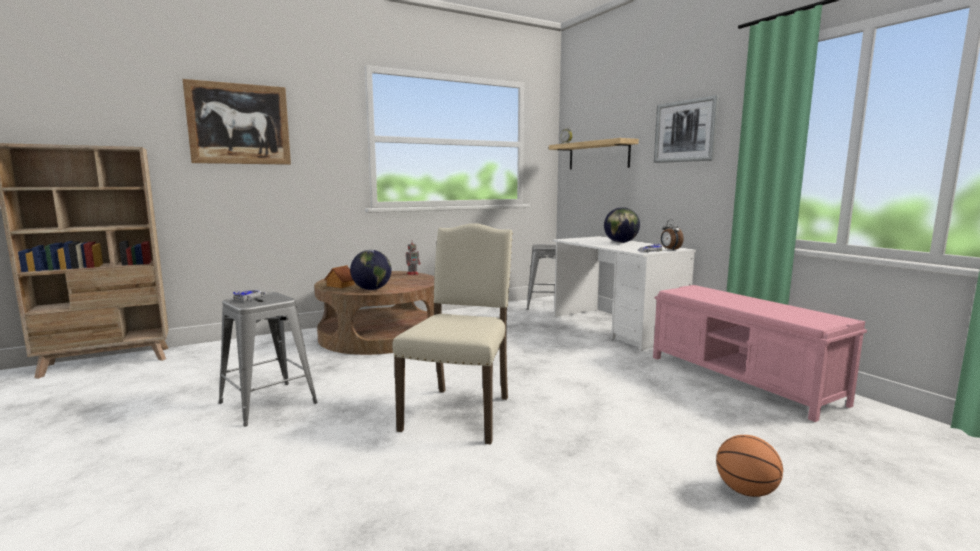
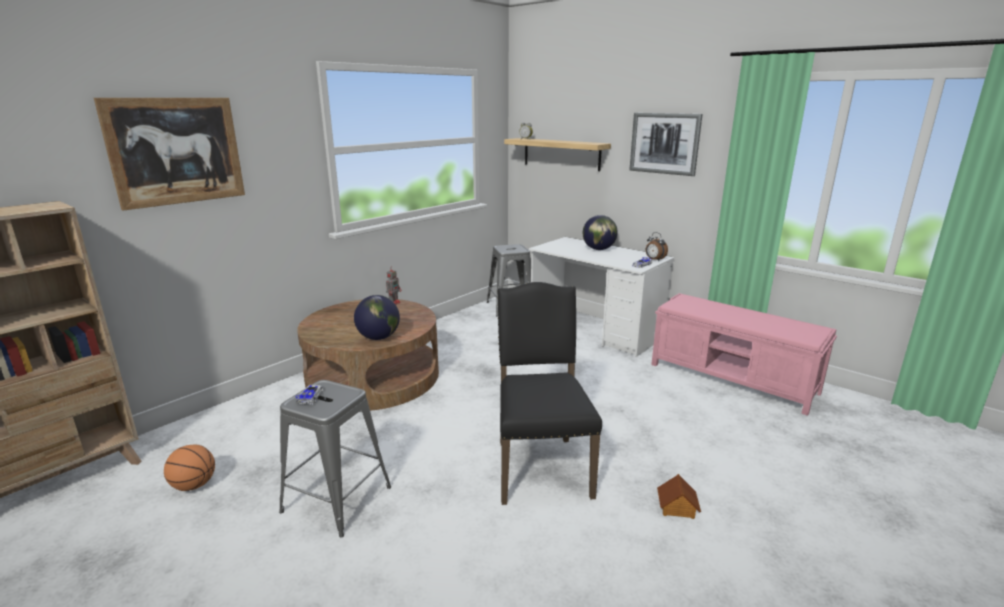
camera: 20 degrees left, 10 degrees up
(340, 285) = (334, 335): toy house -> toy house (677, 507)
(460, 412) = (540, 466): beige chair -> black chair
(746, 491) = (807, 498): basketball -> basketball (194, 485)

